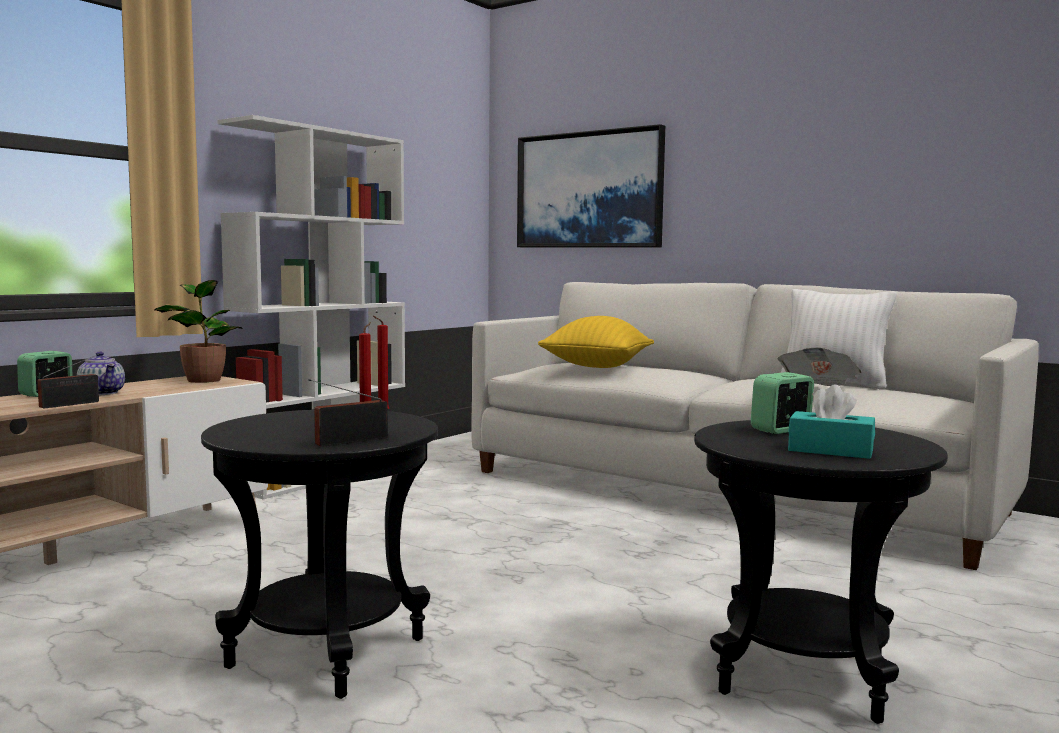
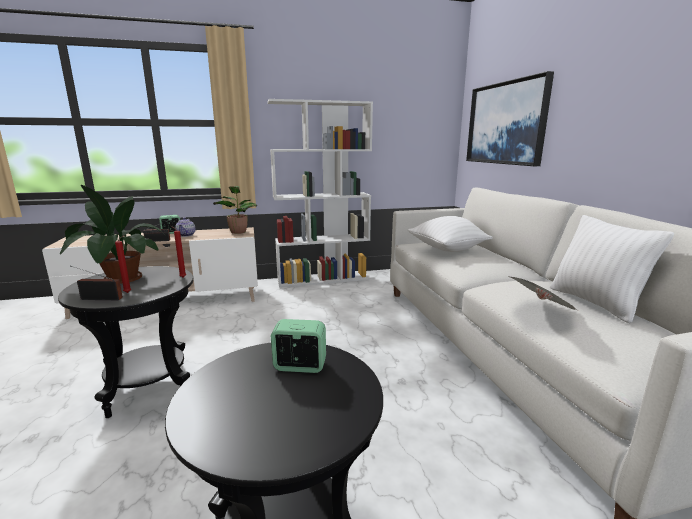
camera: 40 degrees right, 10 degrees up
(277, 427) = (119, 278): none -> potted plant
(596, 368) = (447, 250): yellow pillow -> white pillow
(830, 450) = (243, 412): turquoise tissue box -> none

